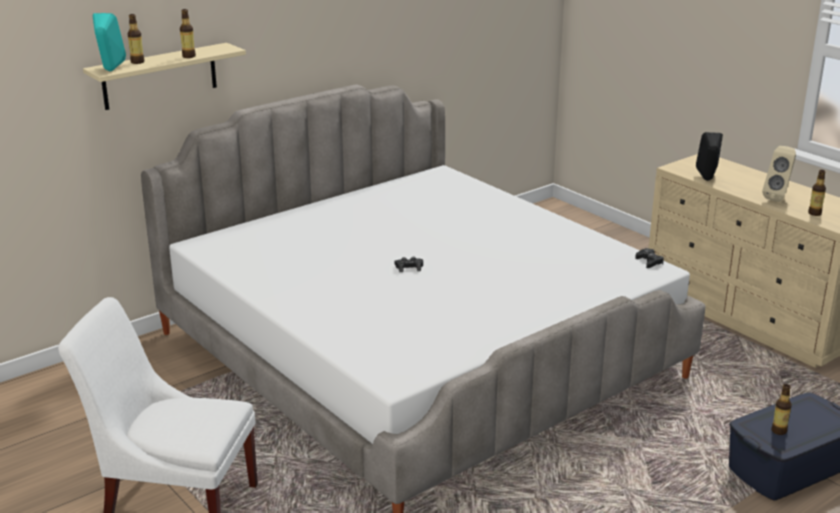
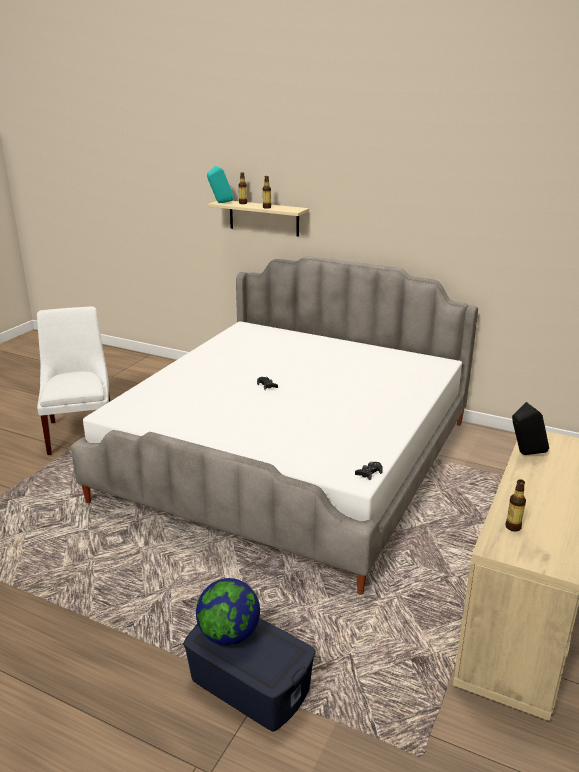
camera: 65 degrees right, 0 degrees up
(778, 198) = (530, 500): beige speaker -> none
(779, 431) = (229, 635): bottle -> globe

